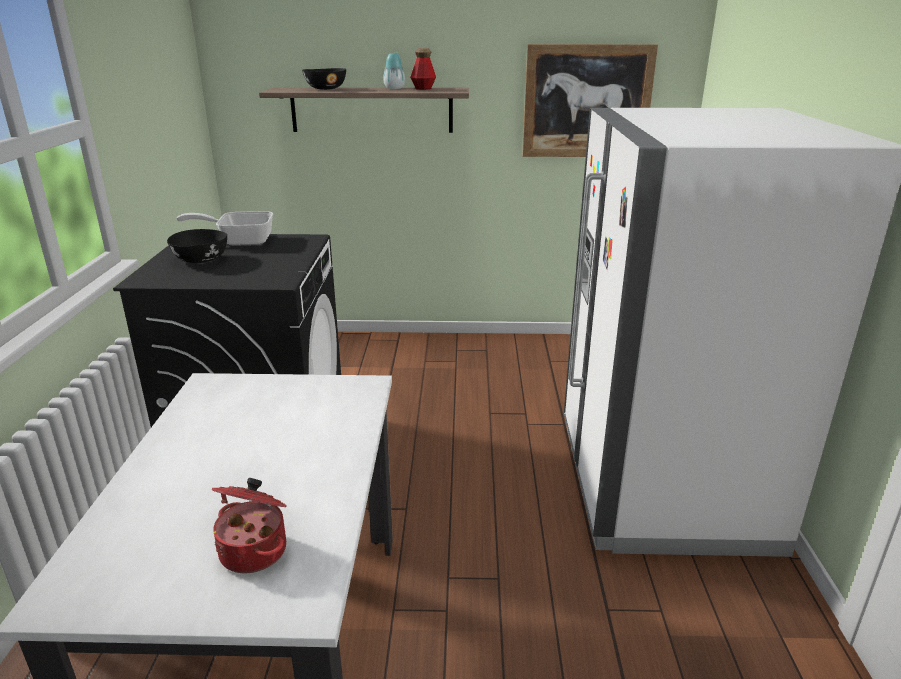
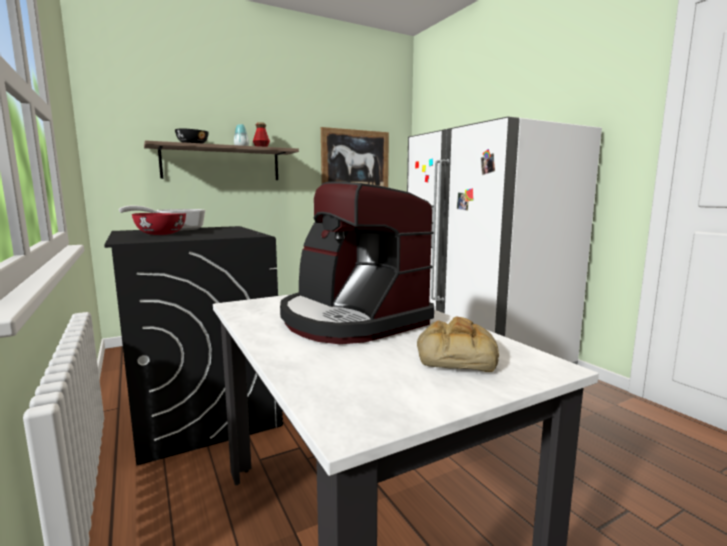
camera: 30 degrees left, 15 degrees down
(200, 260) = (160, 234): black bowl -> red bowl
(255, 550) = (455, 355): cooking pot -> bread
(261, 448) = (351, 320): none -> coffee machine

